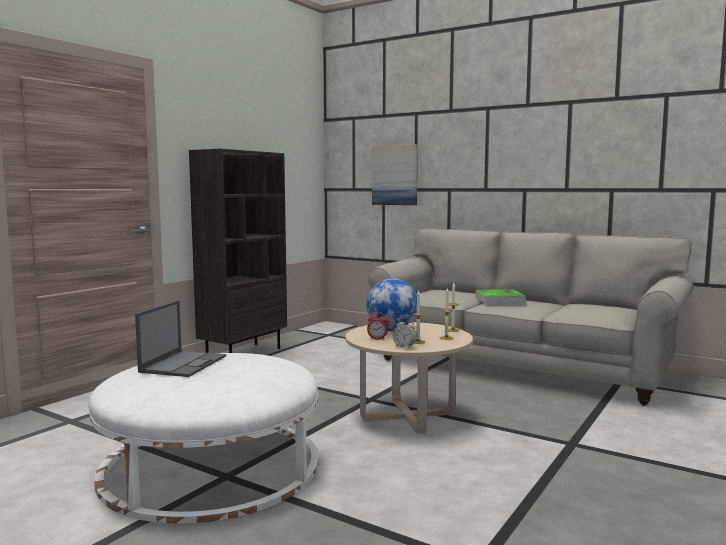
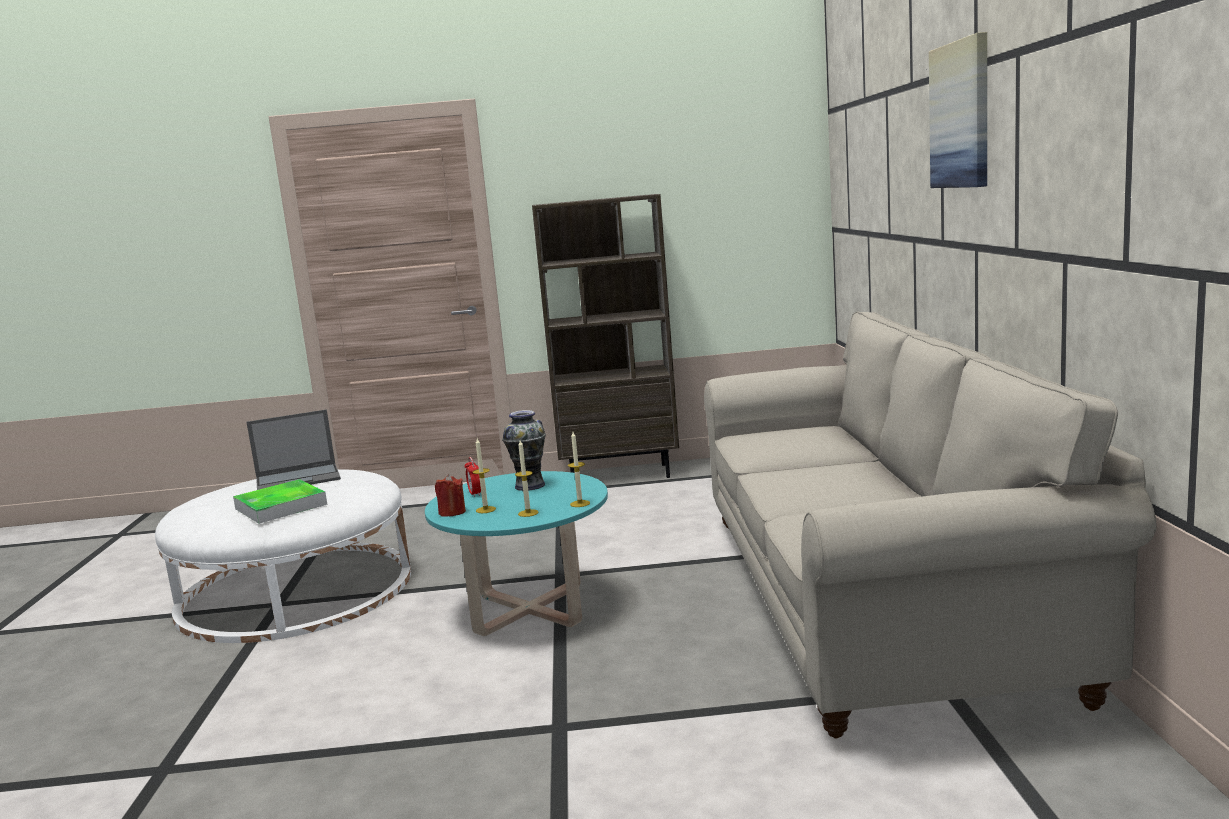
camera: 55 degrees right, 5 degrees up
(392, 330) = (530, 486): globe -> vase
(395, 175) = (872, 209): picture -> picture (961, 115)
(404, 347) = (452, 512): alarm clock -> red candle
(407, 416) = (529, 610): beige coffee table -> turquoise coffee table
(499, 300) = (825, 468): tray -> tray (281, 506)

